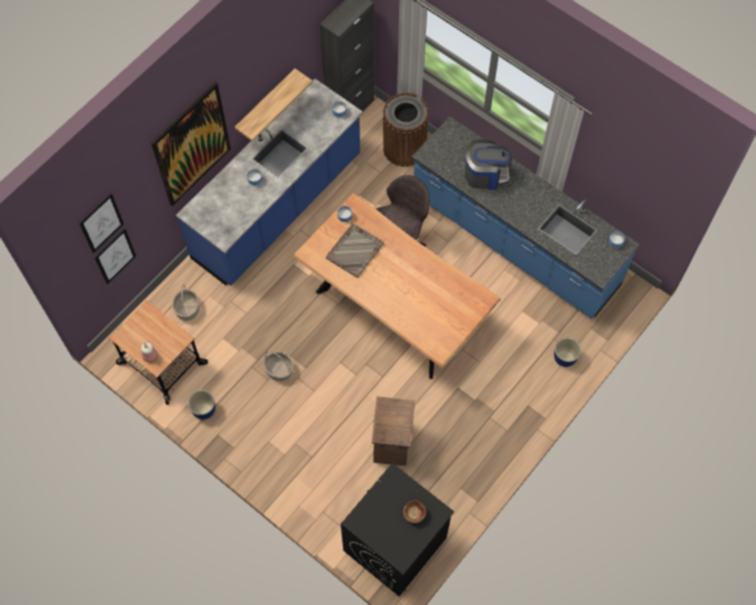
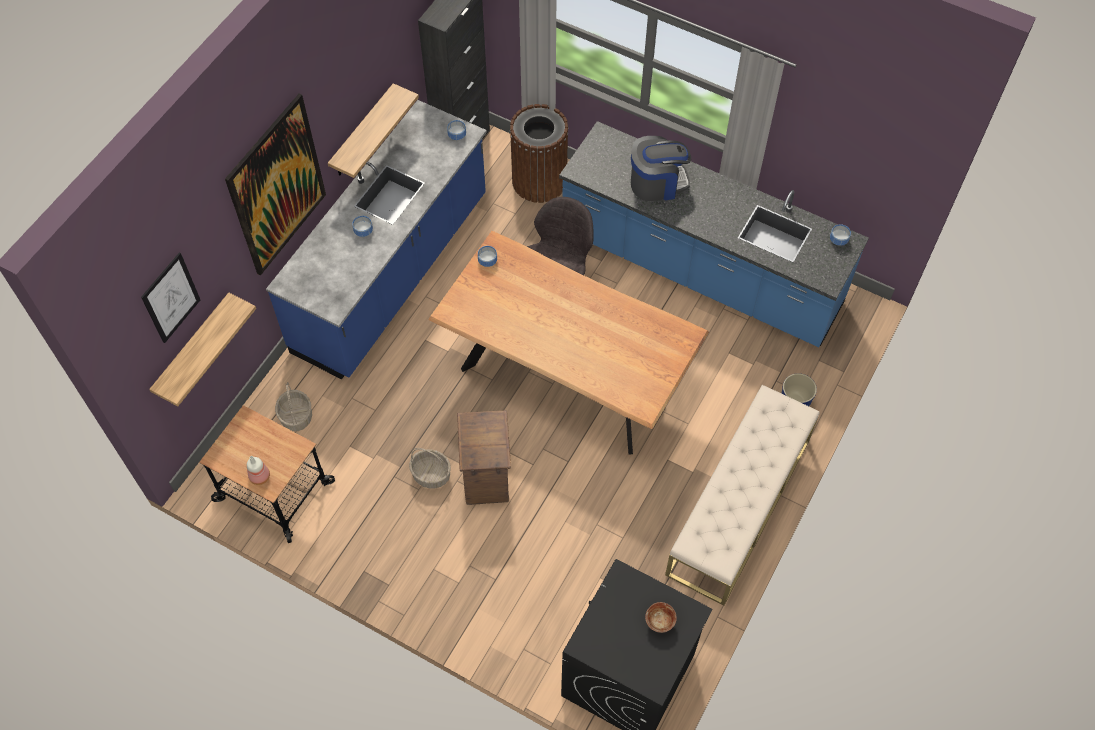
camera: 10 degrees left, 5 degrees down
(115, 256) = (193, 348): picture -> shelf
(204, 410) = (341, 542): planter -> none
(355, 250) = (509, 300): grey tray -> none
(392, 442) = (597, 543): crate -> crate (486, 476)
(504, 432) = (739, 506): none -> beige bench

